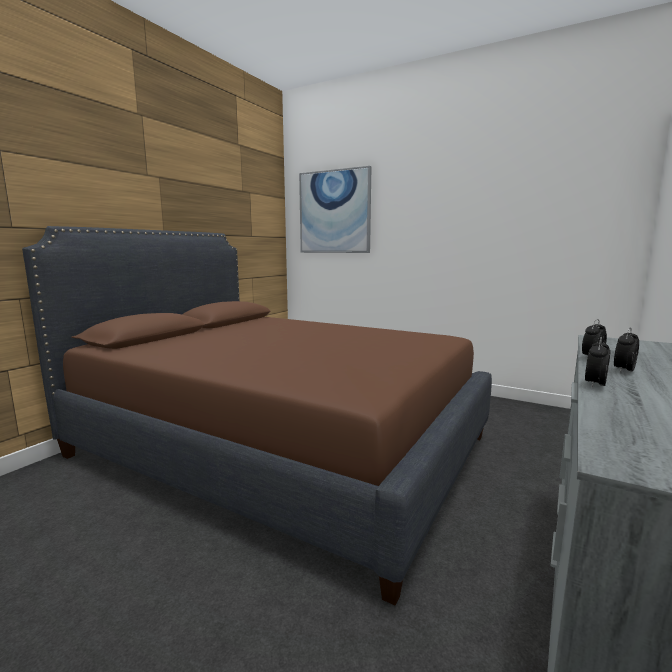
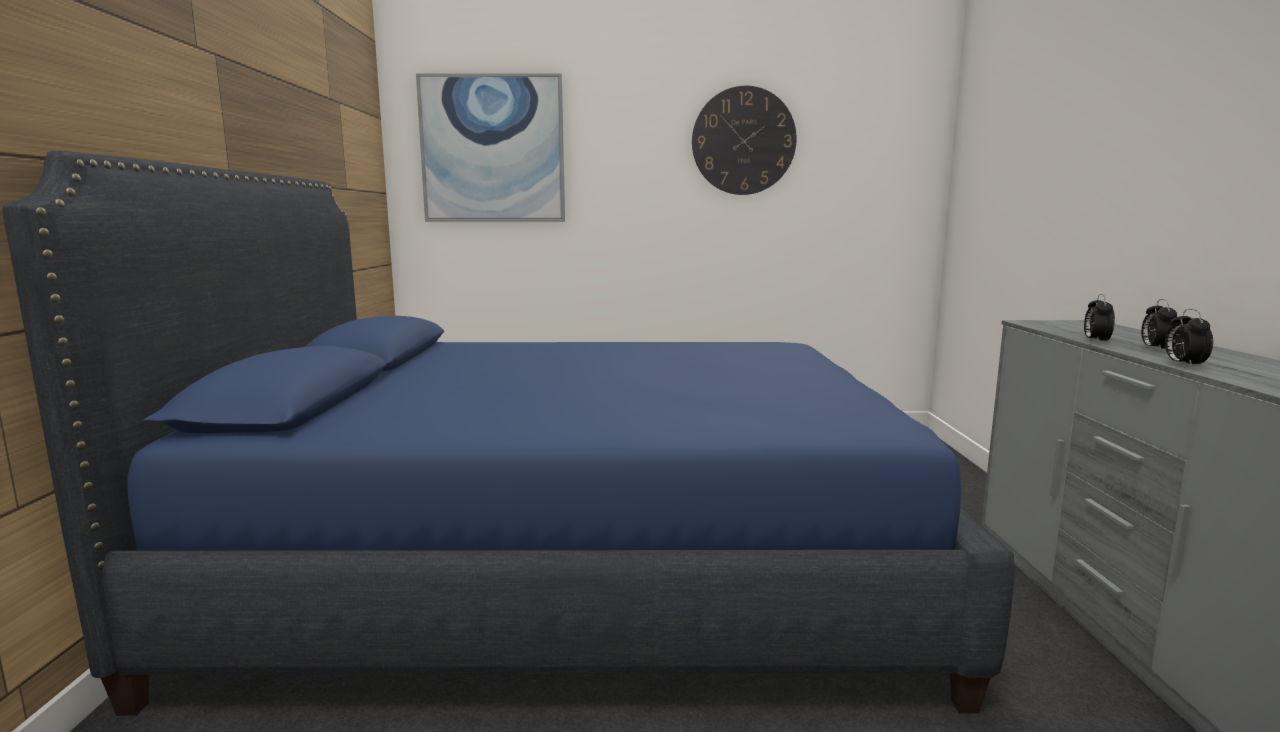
camera: 30 degrees left, 0 degrees up
(280, 446) = (571, 565): brown bed -> blue bed
(481, 199) = (743, 141): none -> wall clock

